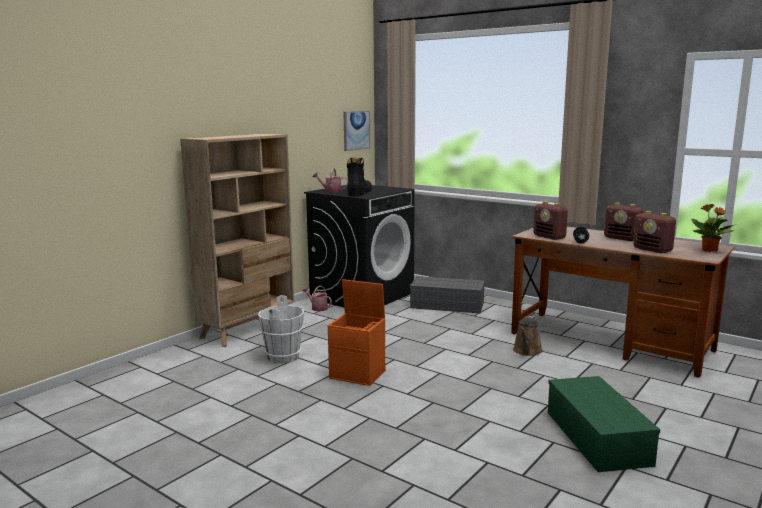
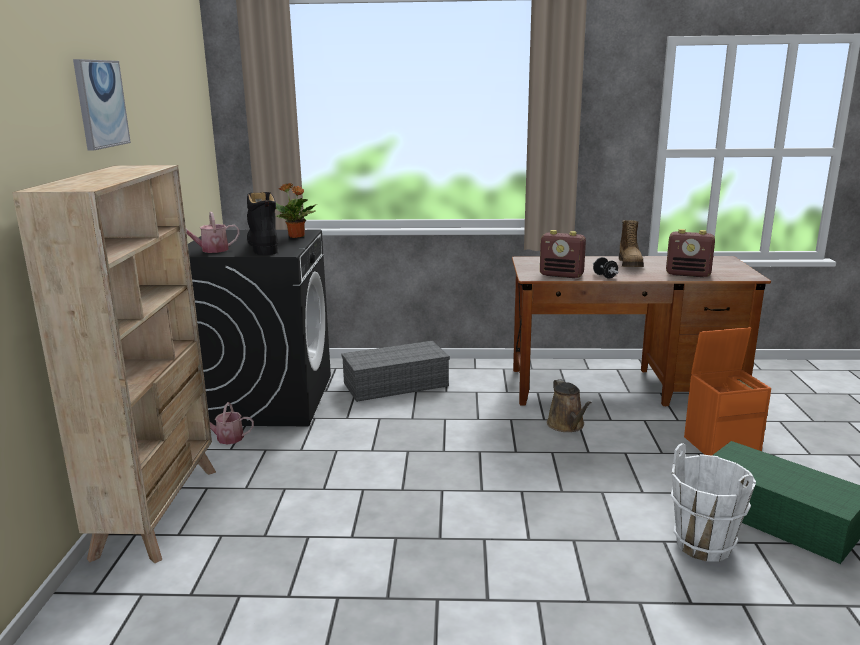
camera: 35 degrees left, 5 degrees up
(283, 357) = (285, 544): white bucket -> white bucket (704, 544)
(356, 130) = (200, 146): picture -> picture (100, 104)
(358, 374) = (430, 532): orange storage box -> orange storage box (722, 444)
(622, 238) = (630, 264): radio -> boot
(709, 250) = (730, 265): potted plant -> potted plant (296, 236)

